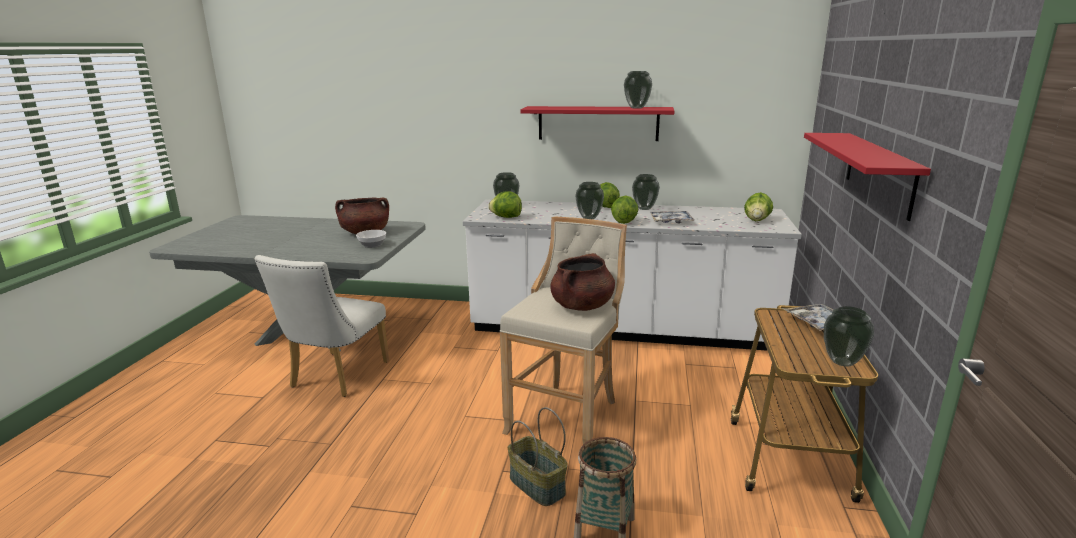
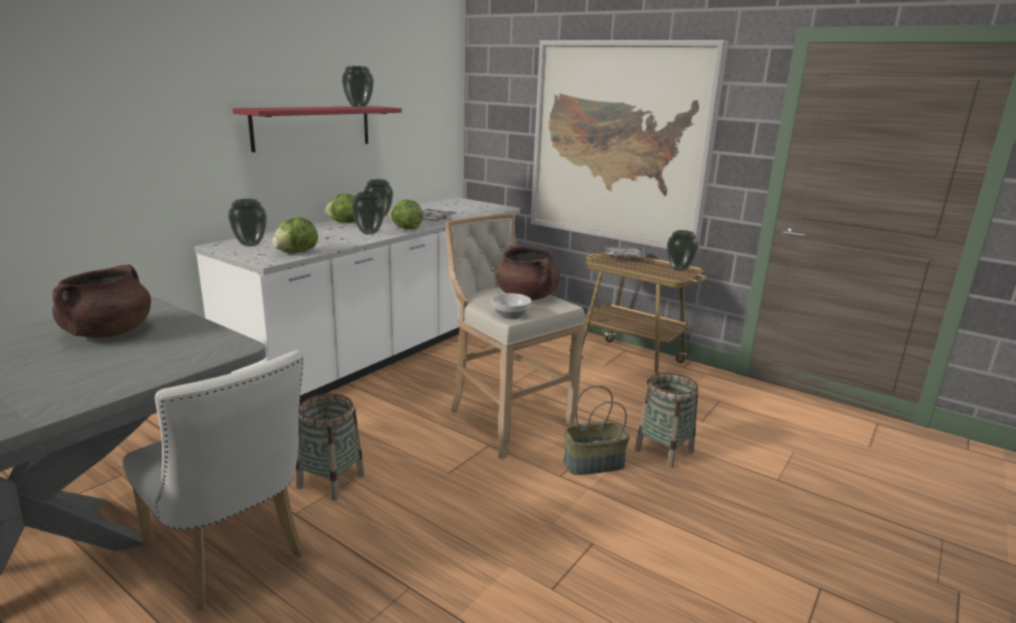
camera: 65 degrees left, 0 degrees up
(372, 245) = (183, 336): bowl -> bowl (510, 315)
(423, 377) = (331, 481): none -> basket
(757, 220) = (473, 206): lettuce -> none
(879, 172) = (619, 143): red shelf -> picture

